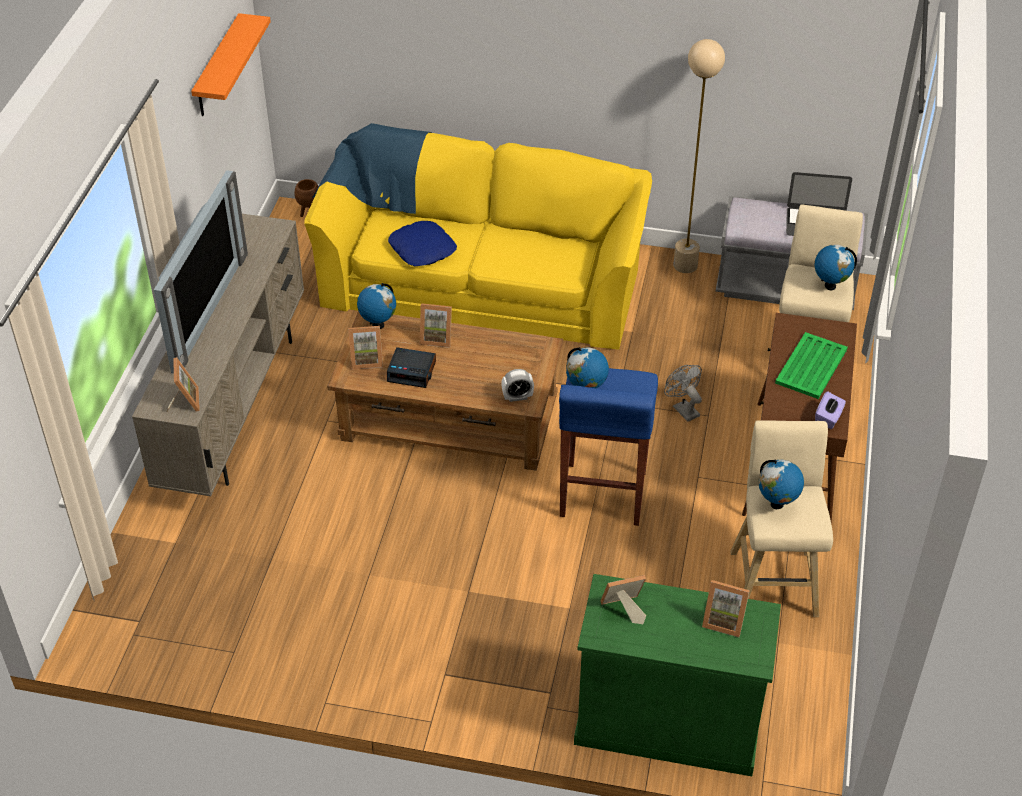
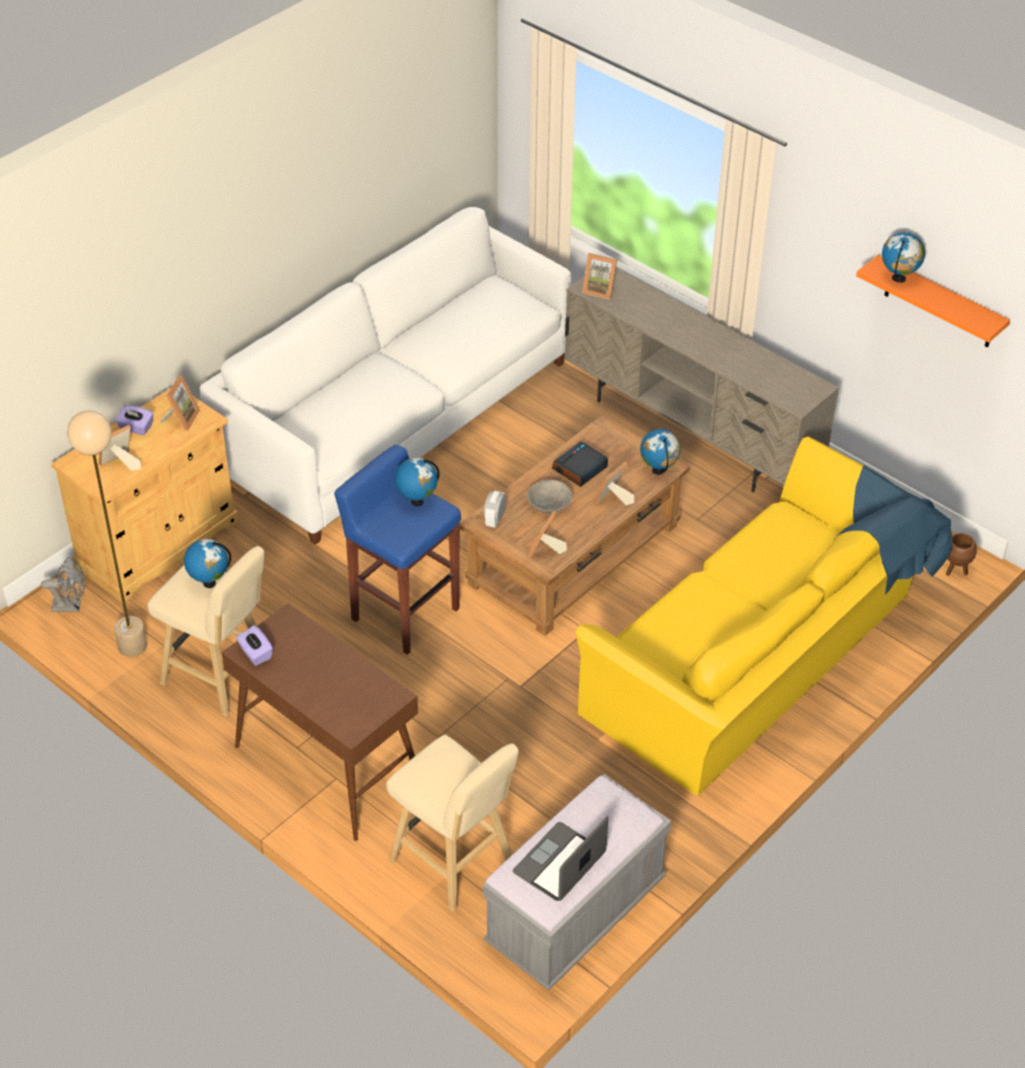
camera: 120 degrees right, 0 degrees up
(204, 310) = (707, 329): television -> none
(351, 626) = (397, 418): none -> white sofa
(366, 360) = (616, 447): picture frame -> picture frame (545, 551)
(423, 249) = (762, 552): blue pillow -> none
(472, 372) = (549, 505): none -> grey bowl
(666, 639) = (136, 428): none -> purple tissue box
(668, 724) = (158, 544): green cabinet -> beige cabinet
(683, 409) = (461, 722): grey fan -> grey fan (71, 606)
(685, 265) = (672, 841): beige floor lamp -> beige floor lamp (132, 646)
(811, 366) = (326, 680): green tray -> none
(830, 286) = (432, 781): globe -> globe (899, 279)

